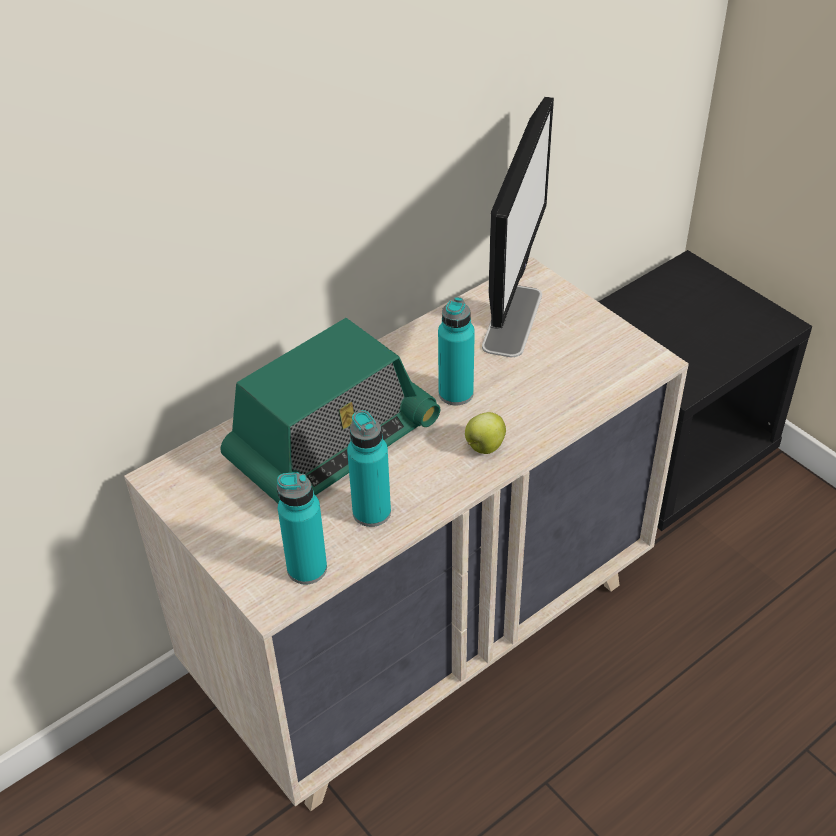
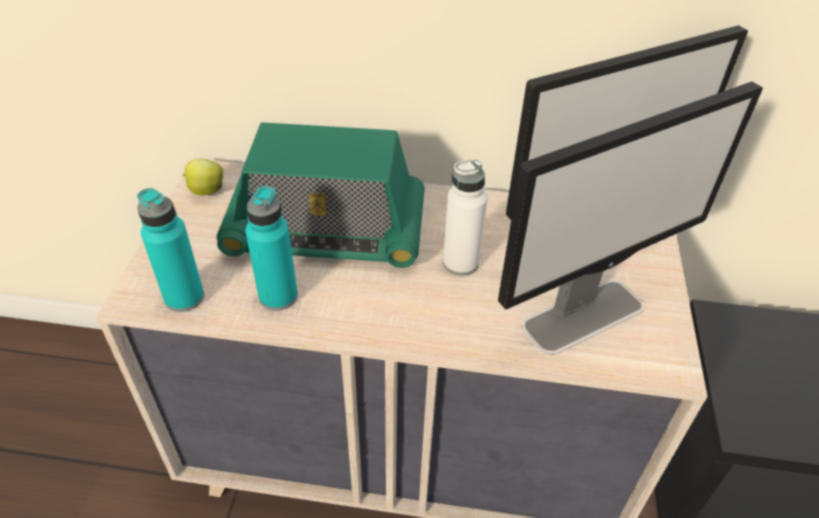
camera: 45 degrees right, 0 degrees up
(456, 393) = (460, 263): turquoise bottle -> white bottle
(484, 447) = (422, 318): apple -> apple (206, 191)
(573, 368) = (584, 315): none -> monitor

